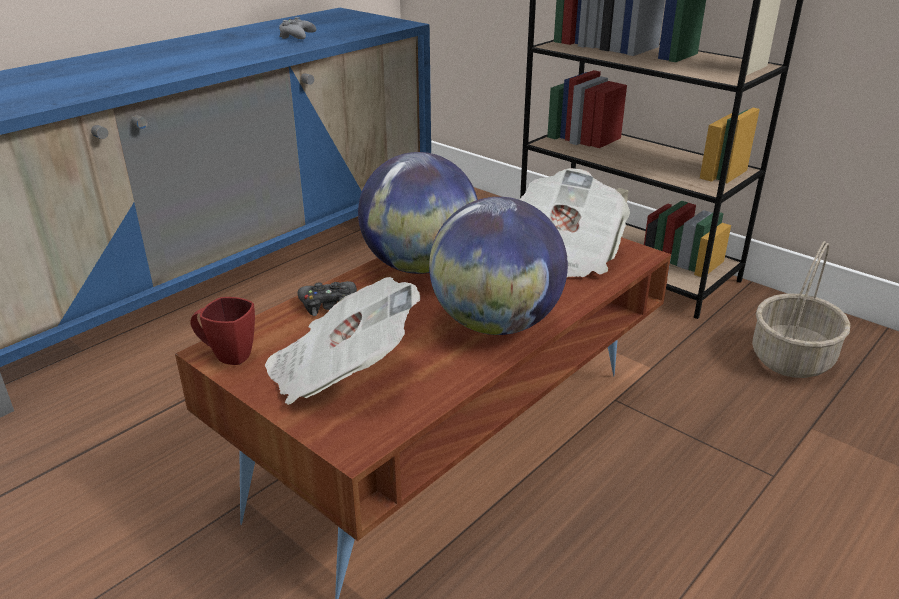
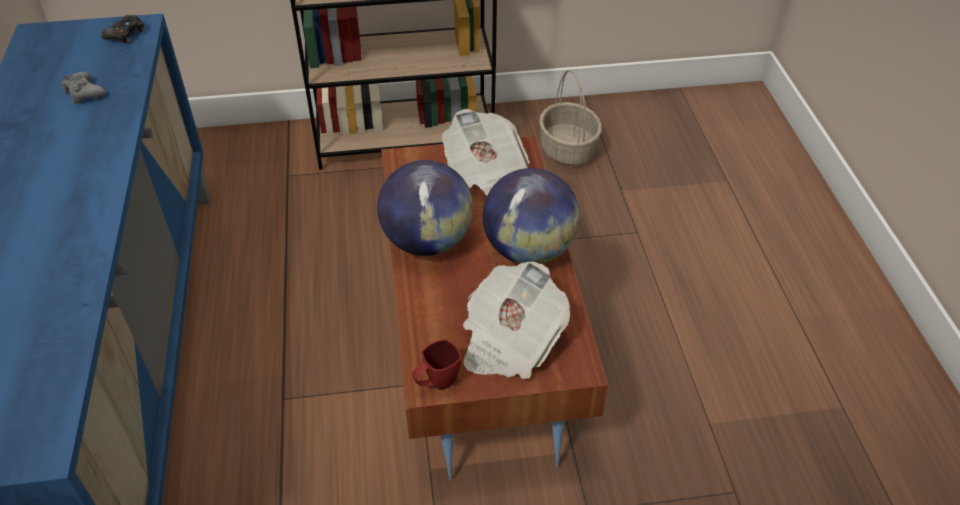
camera: 50 degrees left, 15 degrees up
(329, 304) = (427, 307): black game controller -> black game controller (126, 34)

